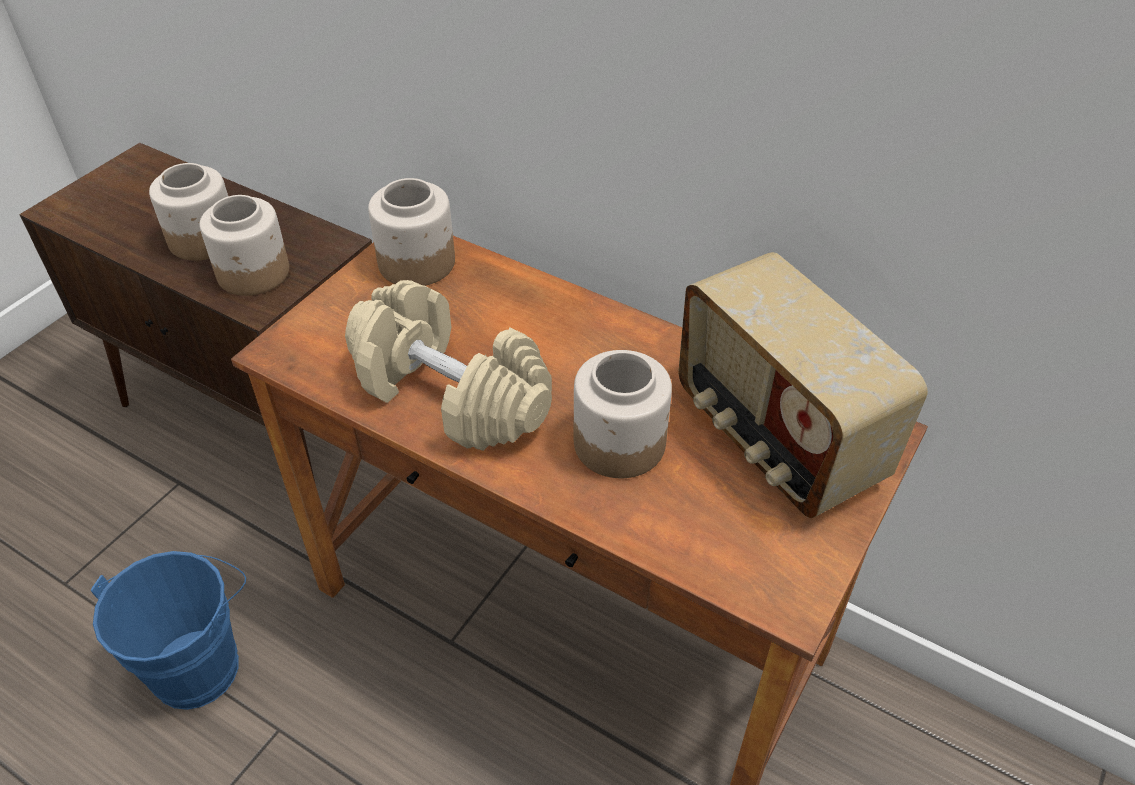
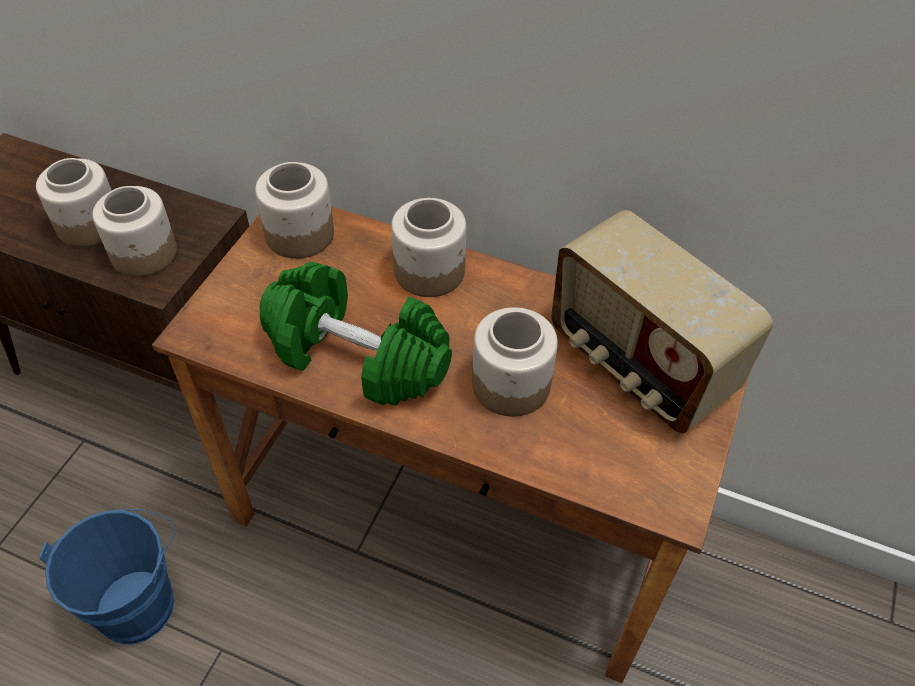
camera: 10 degrees left, 5 degrees up
(449, 394) = (356, 357): beige dumbbell -> green dumbbell
(553, 314) = (430, 271): none -> jar

